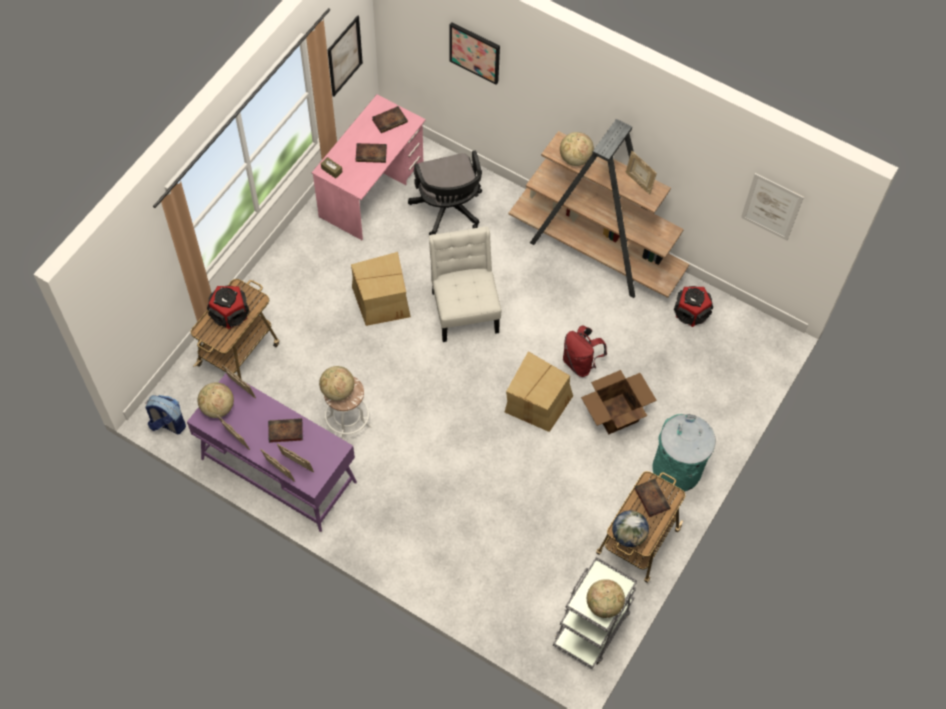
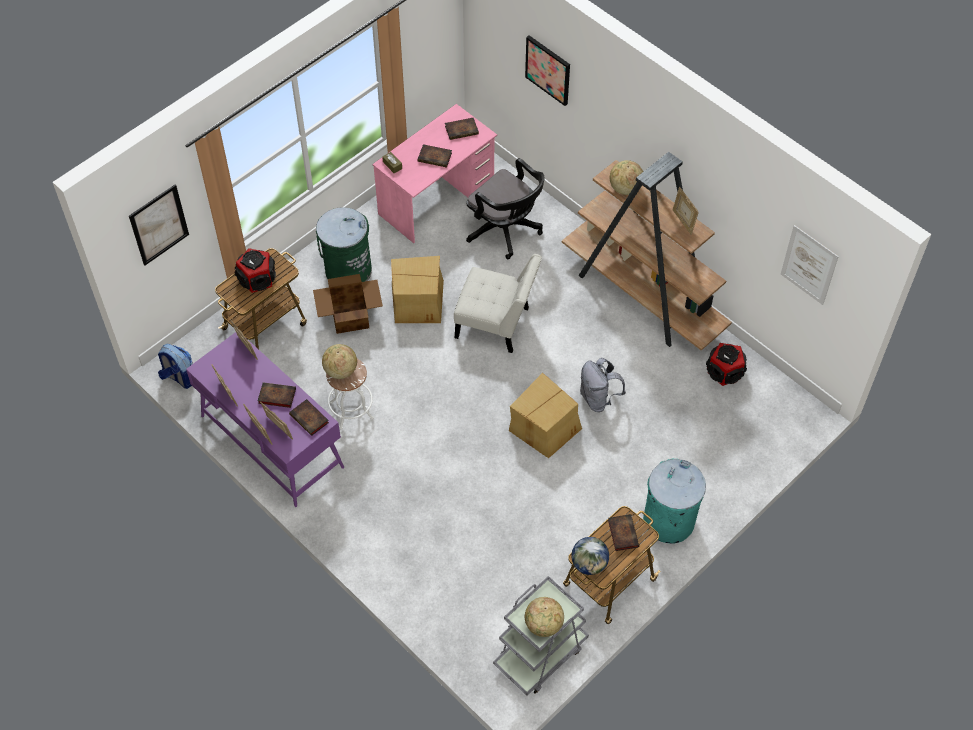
camera: 15 degrees right, 5 degrees down
(217, 408) = (219, 362): globe -> none
(304, 280) = (348, 270): none -> green trash can
(324, 448) = (310, 419): none -> book
(344, 56) = (425, 56): picture -> picture (159, 225)
(448, 211) = (506, 231): black office chair -> black office chair turned 45 degrees counterclockwise
(464, 308) = (496, 324): white chair -> white chair turned 105 degrees clockwise
(580, 363) = (598, 398): red backpack -> grey backpack
(614, 413) = (619, 454): cardboard box -> cardboard box (349, 317)

